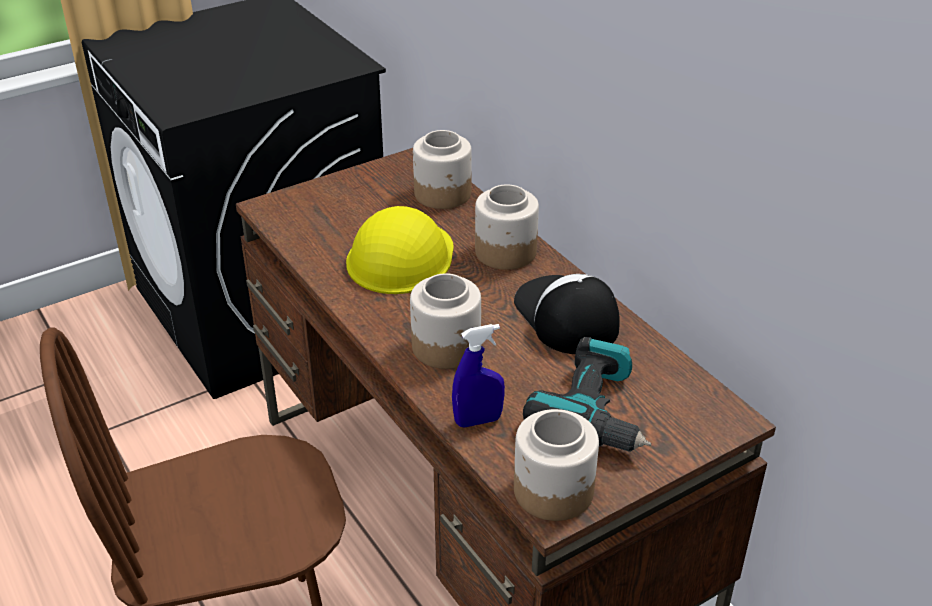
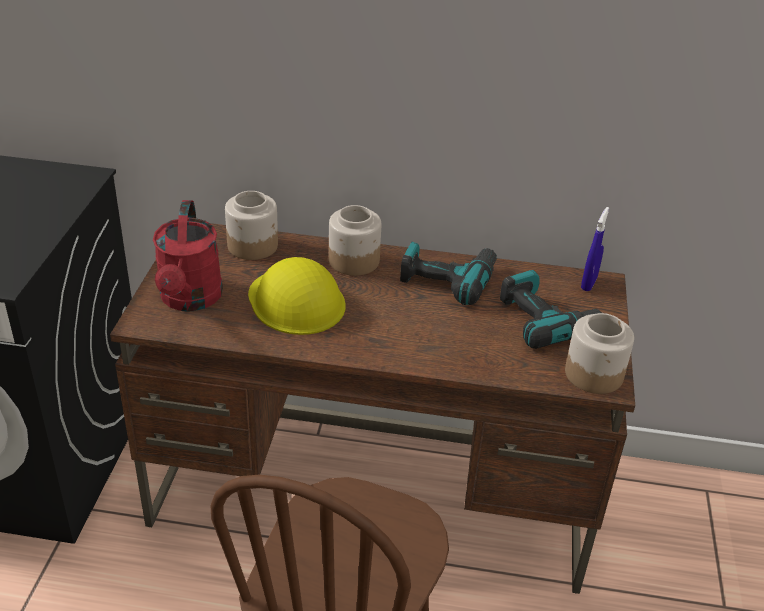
camera: 50 degrees left, 0 degrees up
(325, 209) = (190, 300): none -> red watering can
(447, 347) = (417, 337): jar -> none
(478, 420) = (502, 366): blue spray bottle -> blue spray bottle (588, 283)
(565, 316) = (448, 279): cap -> power drill

